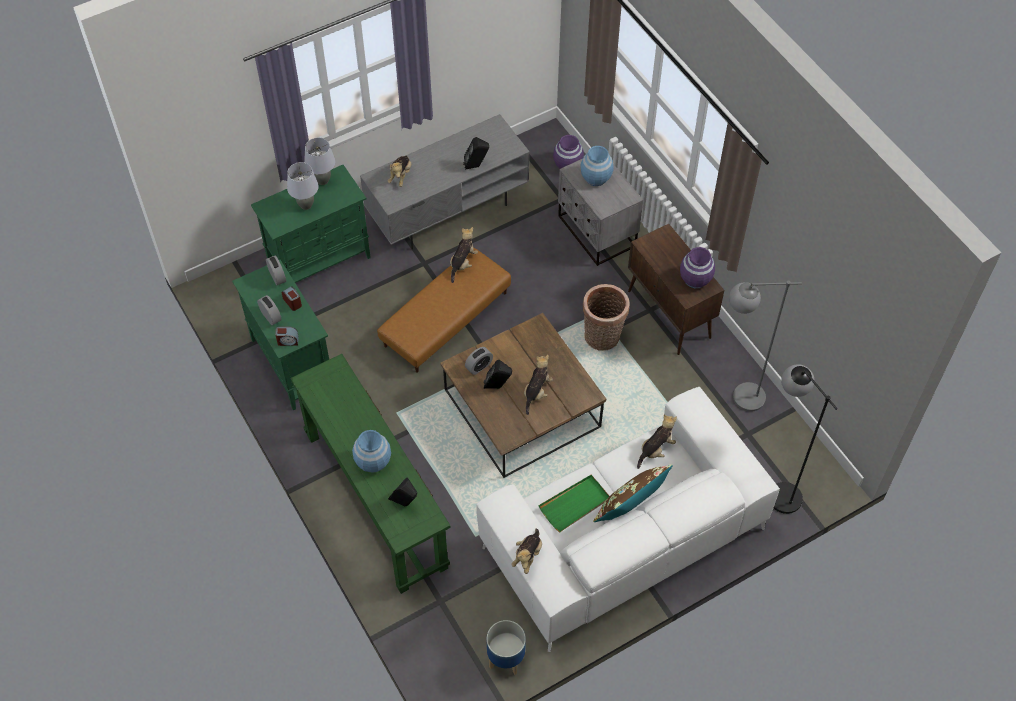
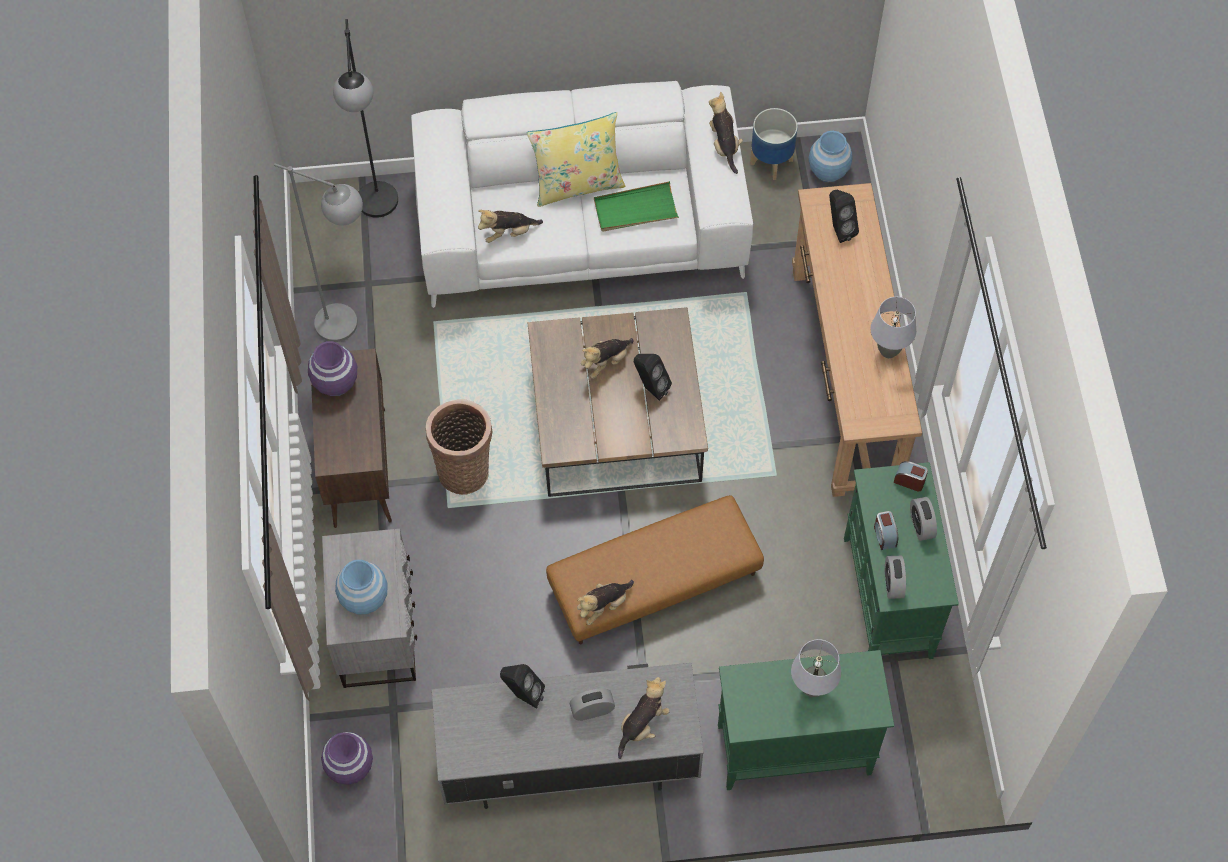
camera: 155 degrees left, 5 degrees up
(322, 180) = (771, 723): grey table lamp -> grey table lamp (888, 351)
(373, 461) = (857, 289): blue vase -> blue vase (828, 171)
(376, 500) = (844, 377): green console table -> brown console table
(479, 366) = (661, 423): alarm clock -> alarm clock (592, 710)
(527, 556) = (724, 145): plush toy -> plush toy turned 60 degrees counterclockwise
(629, 509) = (577, 184): brown pillow -> yellow pillow

